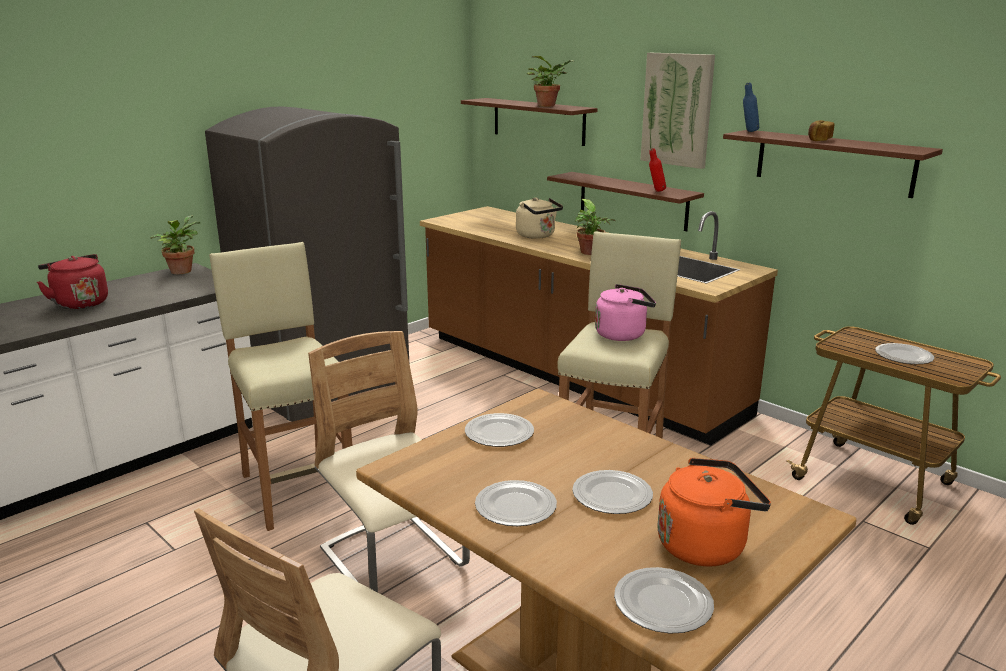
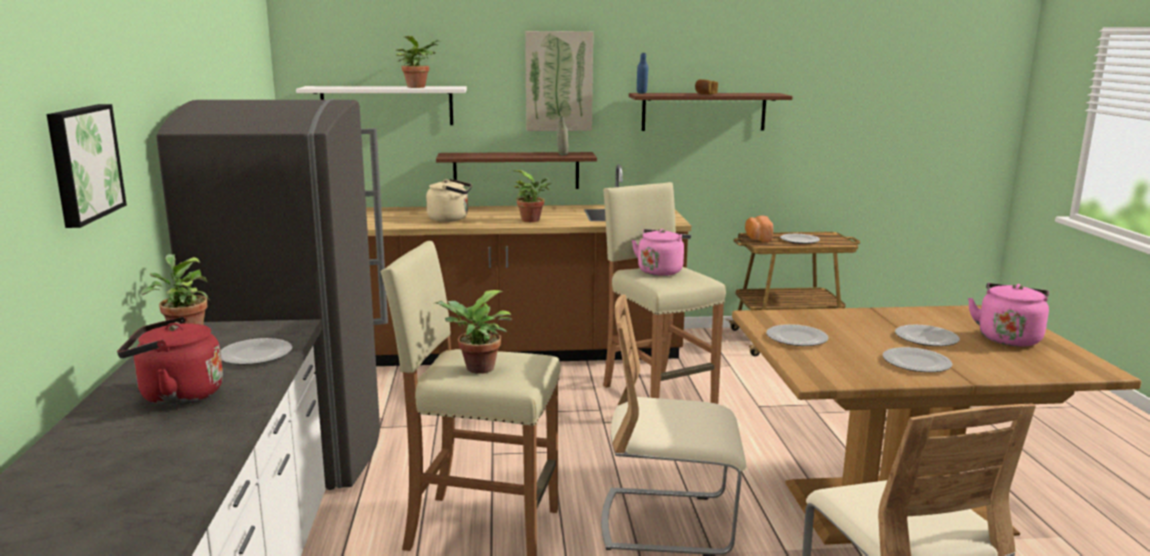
camera: 50 degrees left, 5 degrees down
(97, 145) = (82, 163): none -> picture
(276, 355) = (476, 369): none -> potted plant
(538, 121) = (387, 105): brown shelf -> white shelf
(656, 191) = (562, 155): red bottle -> grey bottle
(662, 602) = (1065, 364): plate -> plate (254, 355)
(705, 545) = (1008, 338): orange kettle -> pink kettle
(851, 337) = (757, 238): none -> bread

